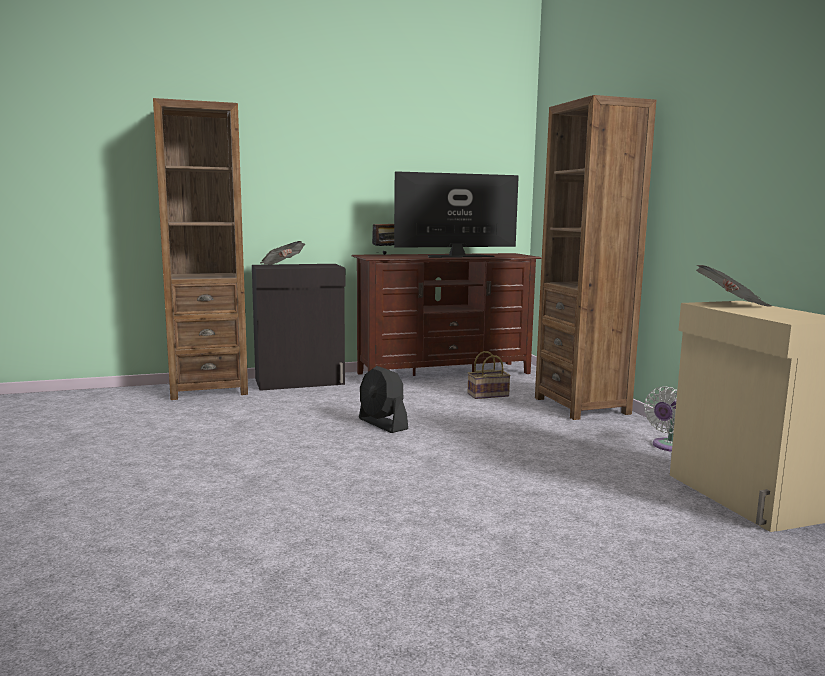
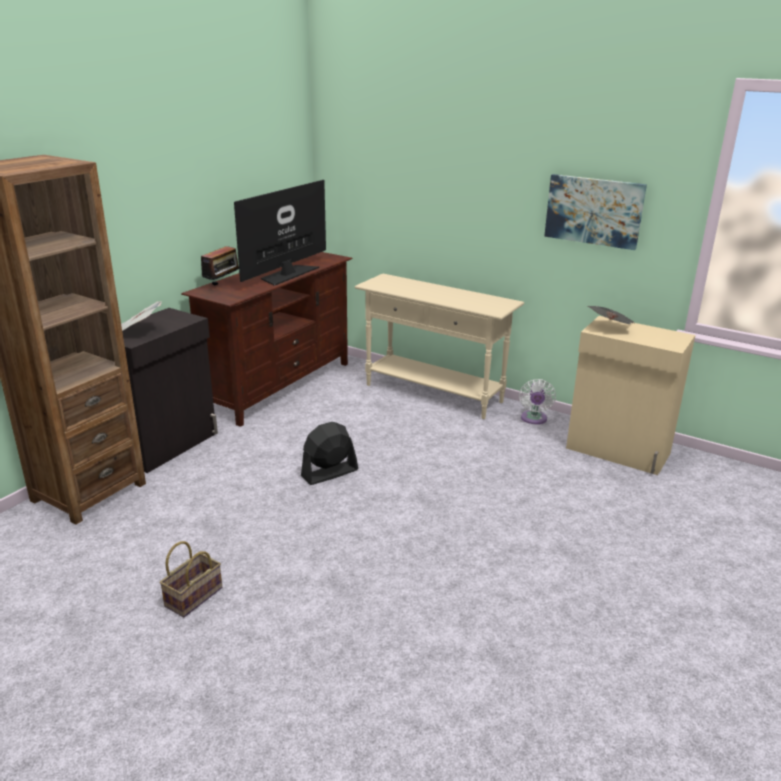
camera: 40 degrees left, 15 degrees up
(382, 424) = (329, 473): black fan -> black fan turned 135 degrees clockwise
(488, 395) = (354, 404): basket -> basket (194, 595)
(581, 406) = (433, 394): brown bookcase -> beige console table
(753, 167) = (594, 211): none -> picture

